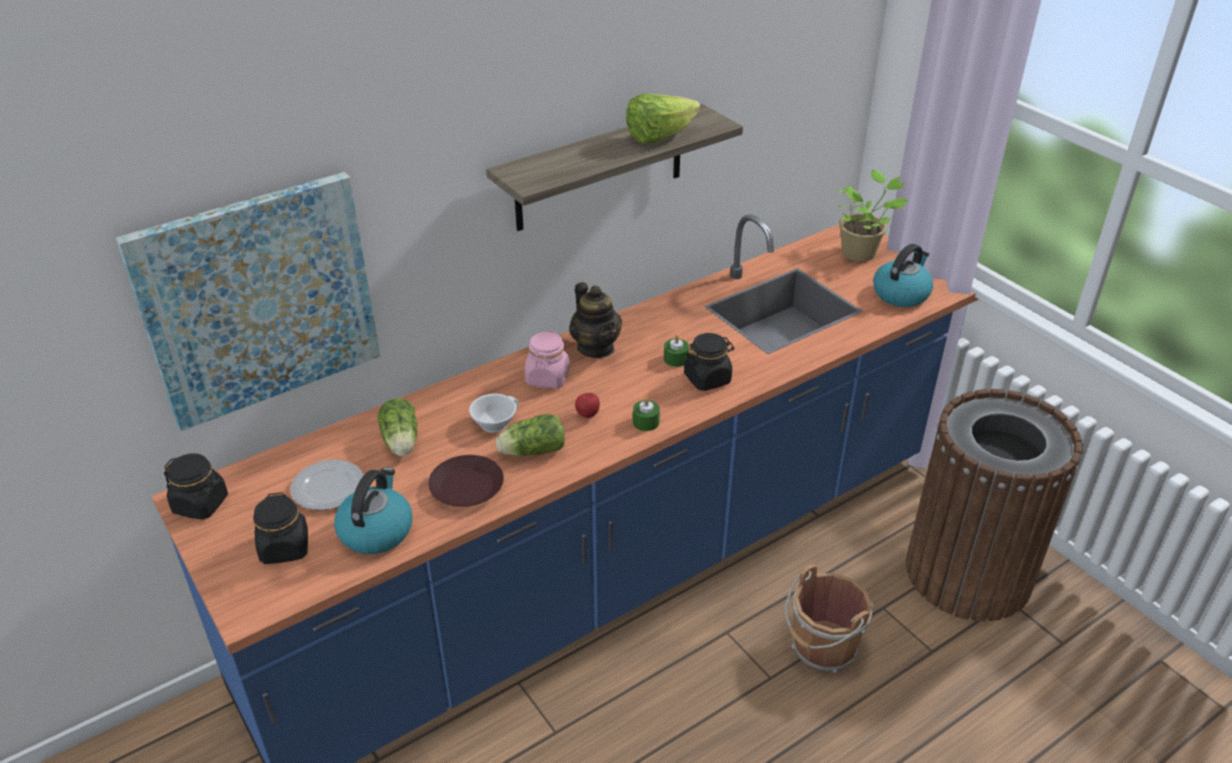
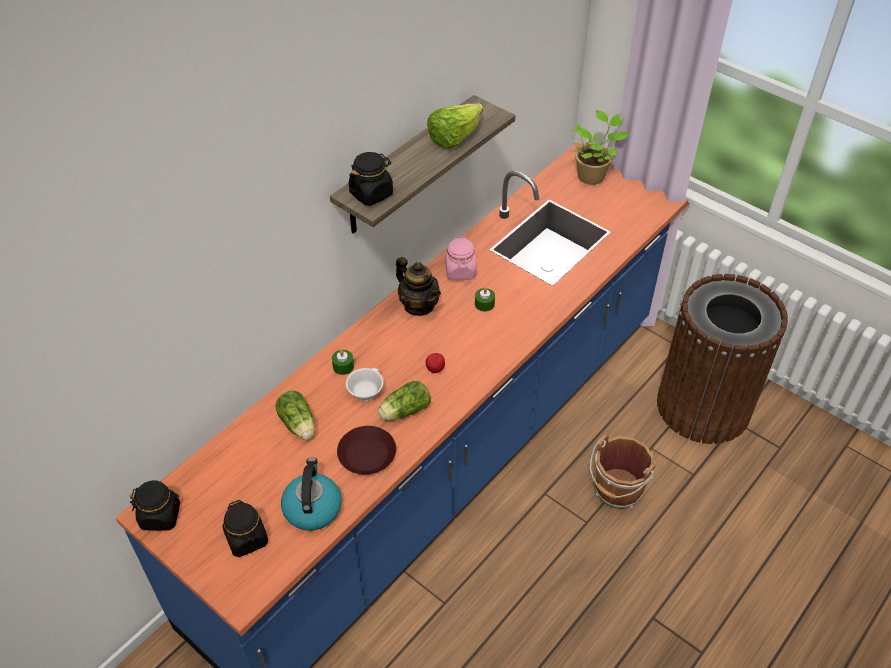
camera: 15 degrees left, 10 degrees up
(259, 299) = (178, 348): picture -> none
(329, 487) = (258, 478): plate -> none
(547, 378) = (391, 341): pink jar -> pink jar (460, 271)
(646, 422) = (482, 367): green candle -> green candle (343, 366)
(707, 379) = (515, 318): black jar -> black jar (371, 193)
(901, 293) = (634, 210): kettle -> none

